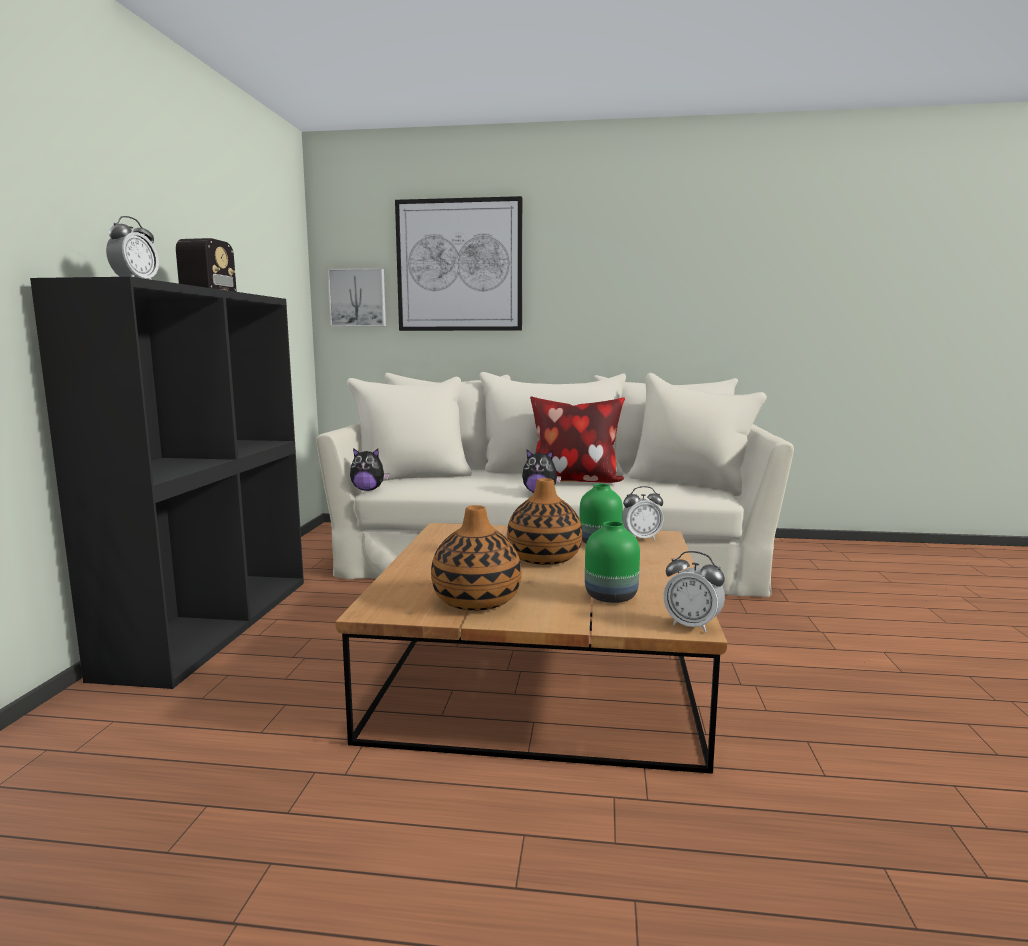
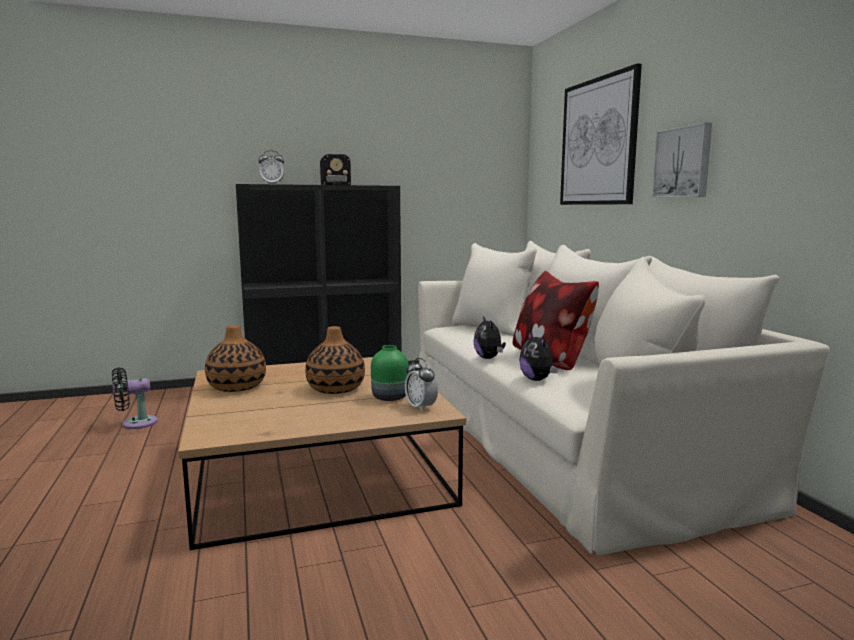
camera: 65 degrees right, 0 degrees up
(128, 824) = (135, 423): none -> black fan
(358, 298) = (546, 177): picture -> picture (683, 162)
(368, 490) = (435, 328): plush toy -> plush toy (537, 379)
(610, 597) = (257, 413): green vase -> none
(692, 625) = (207, 439): alarm clock -> none

